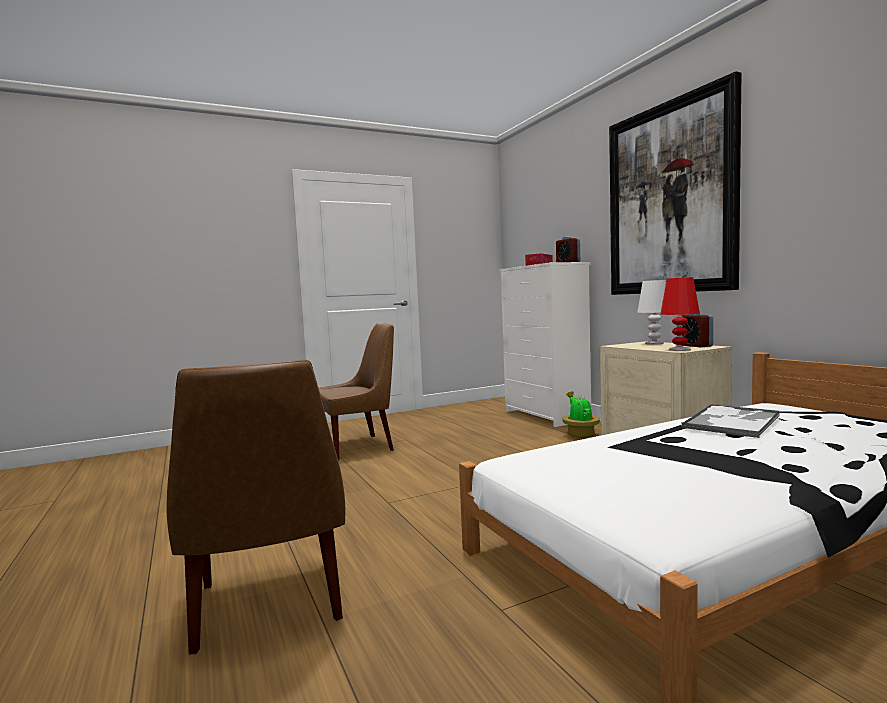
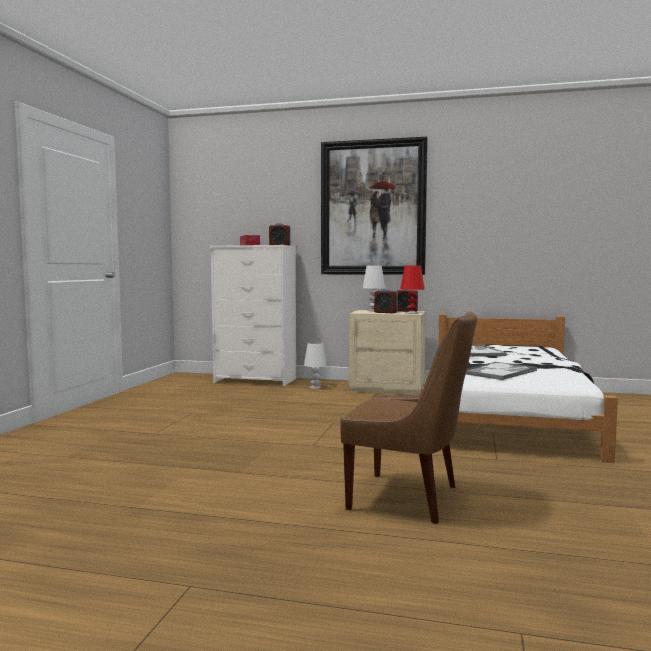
camera: 50 degrees left, 0 degrees up
(359, 447) = (166, 425): brown chair -> none
(580, 435) = (315, 387): potted plant -> white table lamp
(625, 464) = (499, 372): none -> tray
(650, 347) = (385, 312): none -> alarm clock

